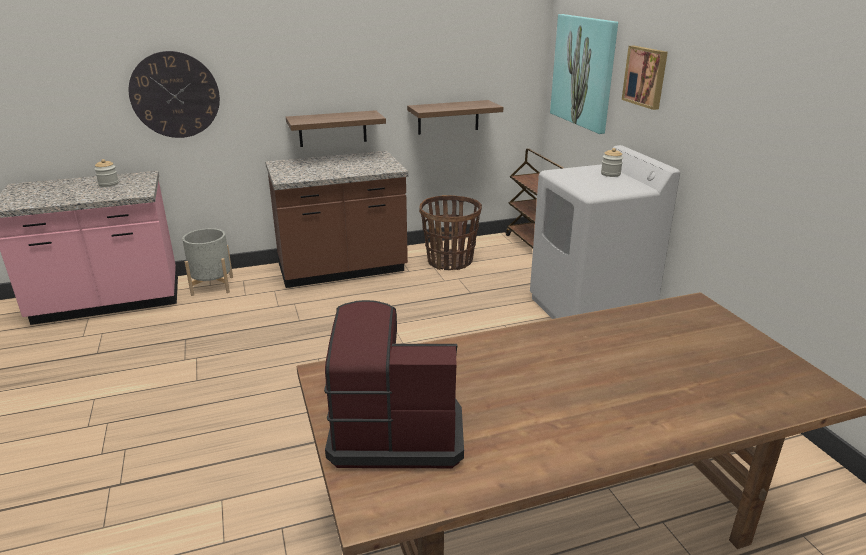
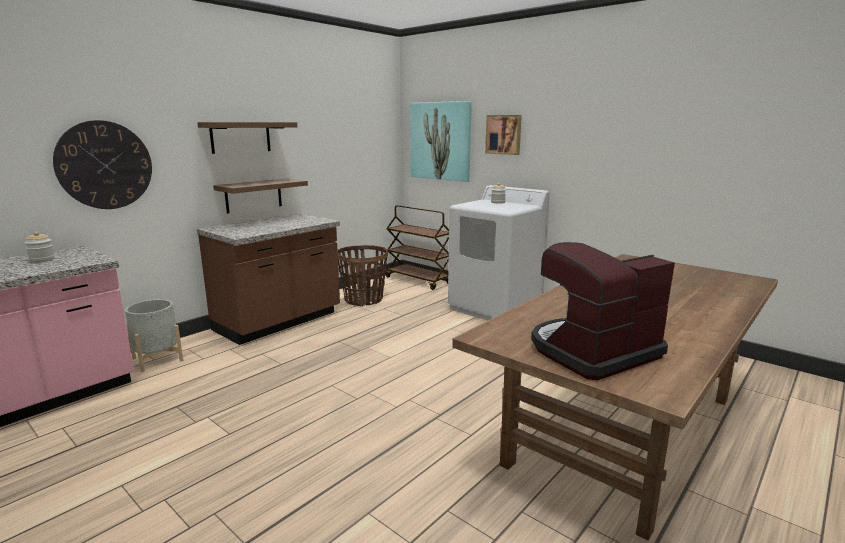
camera: 30 degrees left, 10 degrees down
(448, 117) = (340, 183): shelf -> shelf (240, 137)

